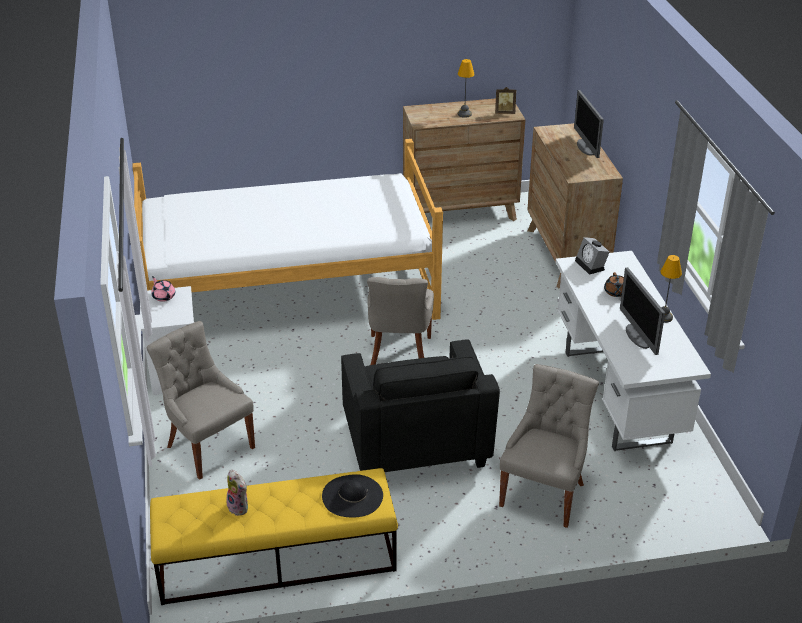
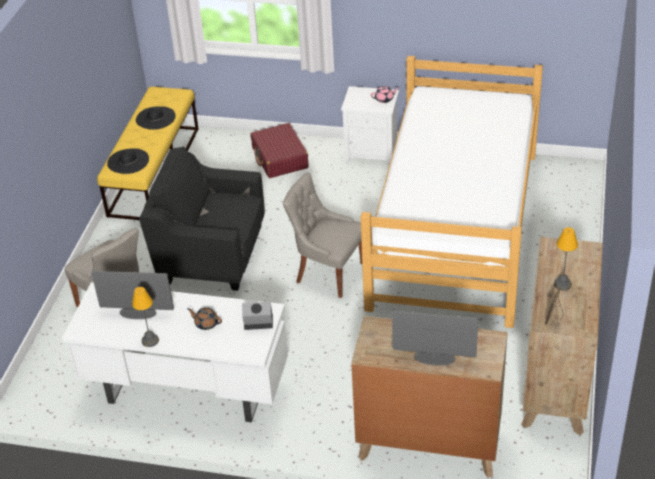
camera: 115 degrees right, 5 degrees up
(208, 446) = (280, 158): grey chair -> red suitcase
(239, 507) = (155, 118): plush toy -> black hat

